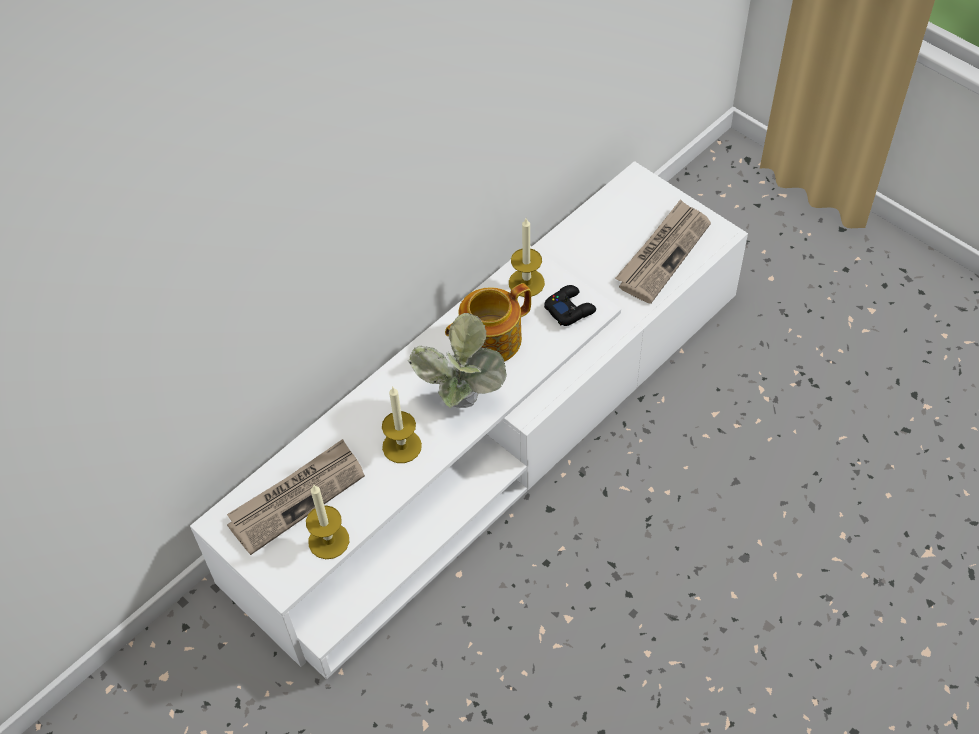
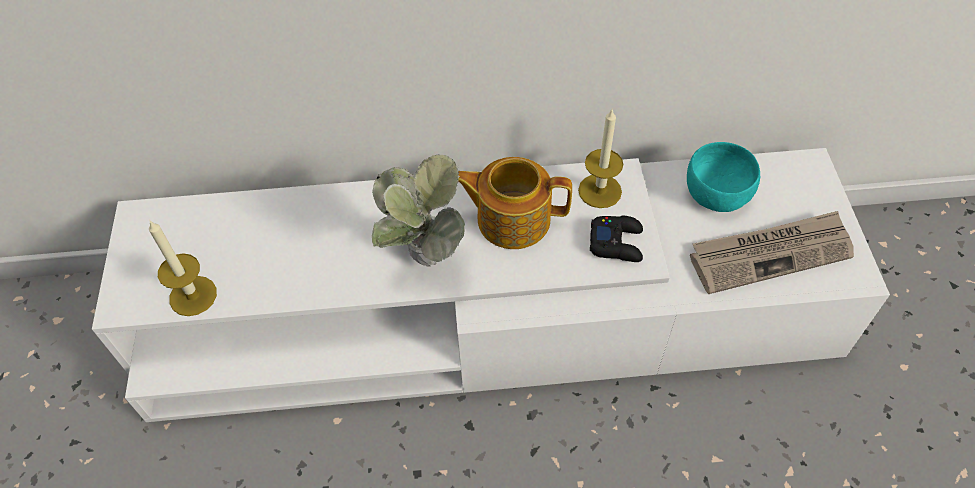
camera: 40 degrees right, 0 degrees up
(297, 497) = (212, 239): newspaper -> none
(402, 446) = (337, 259): candle -> none
(598, 237) = (716, 195): none -> turquoise bowl

